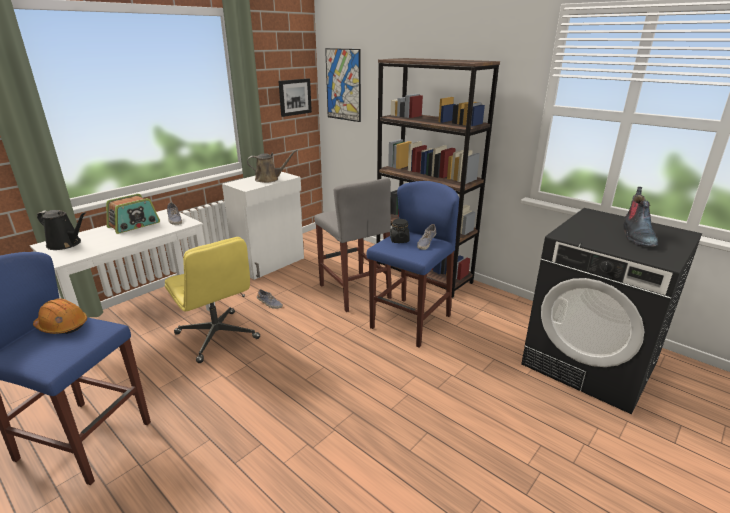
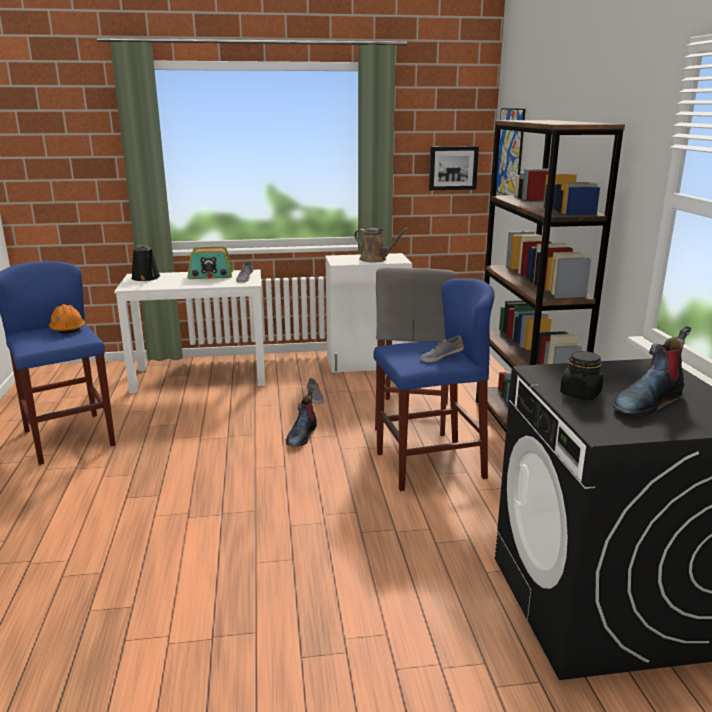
camera: 40 degrees right, 5 degrees down
(218, 336) = (237, 407): yellow office chair -> none
(302, 337) = (301, 435): none -> boot
(399, 240) = (417, 347): black jar -> black jar (580, 393)

